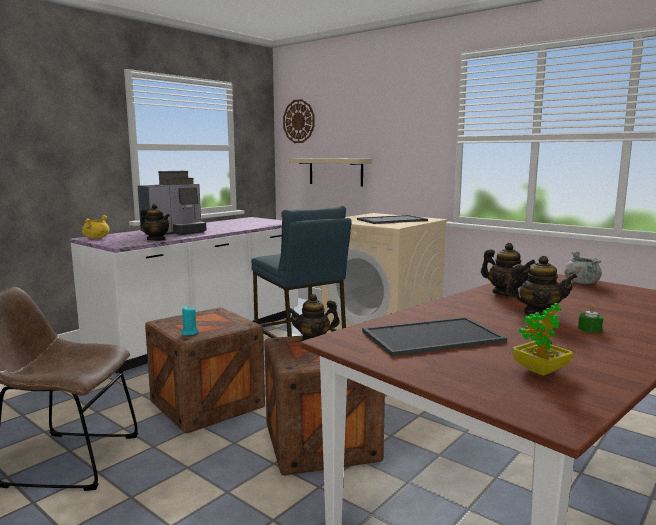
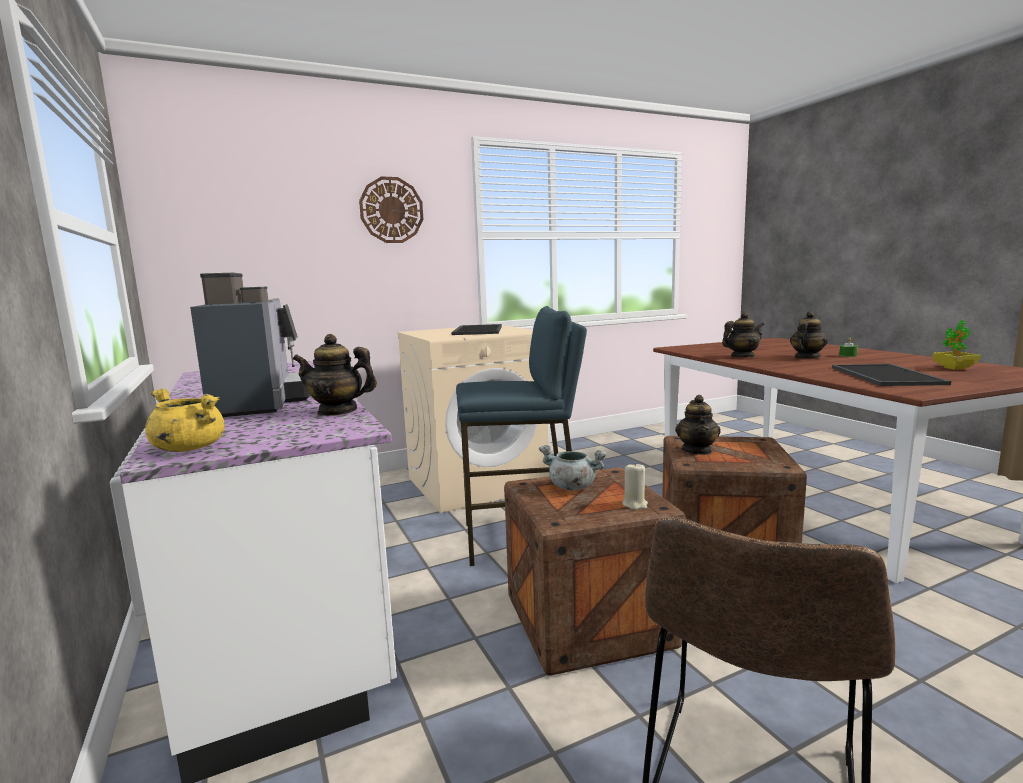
camera: 65 degrees left, 0 degrees up
(156, 240) = (337, 411): teapot -> teapot turned 135 degrees counterclockwise
(189, 333) = (635, 504): turquoise candle -> beige candle
(299, 121) = (198, 200): wall clock -> wall clock (391, 210)
(335, 171) = (294, 282): beige shelf -> none
(581, 282) = (708, 345): grey cooking pot -> grey cooking pot (572, 487)

